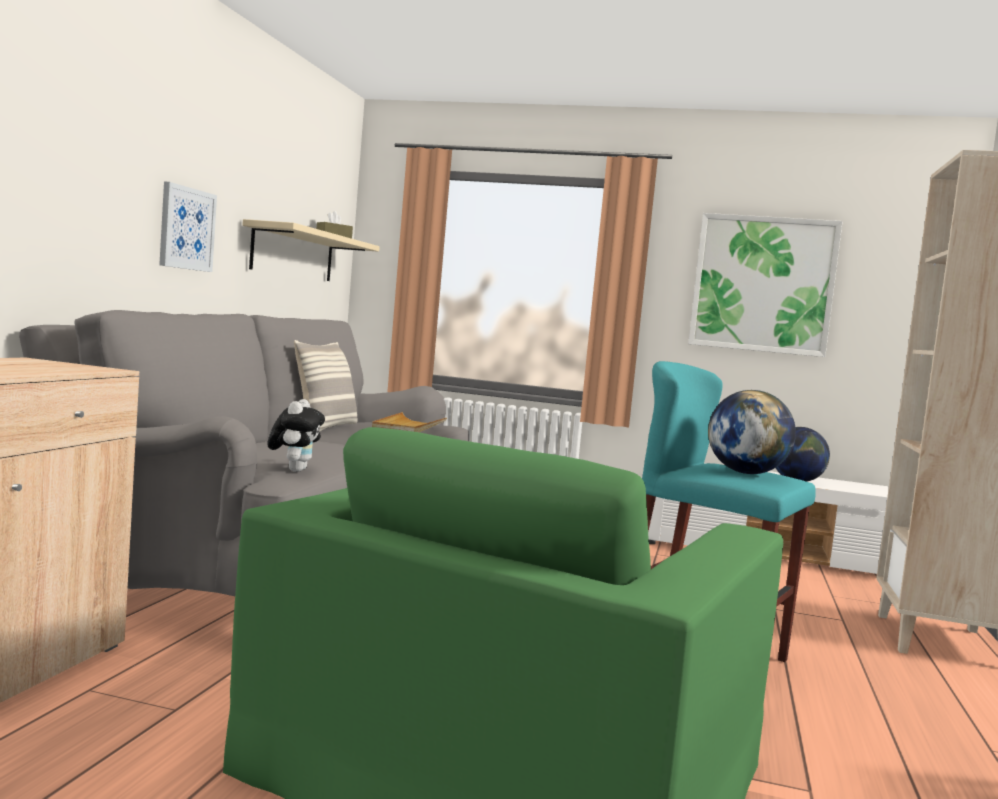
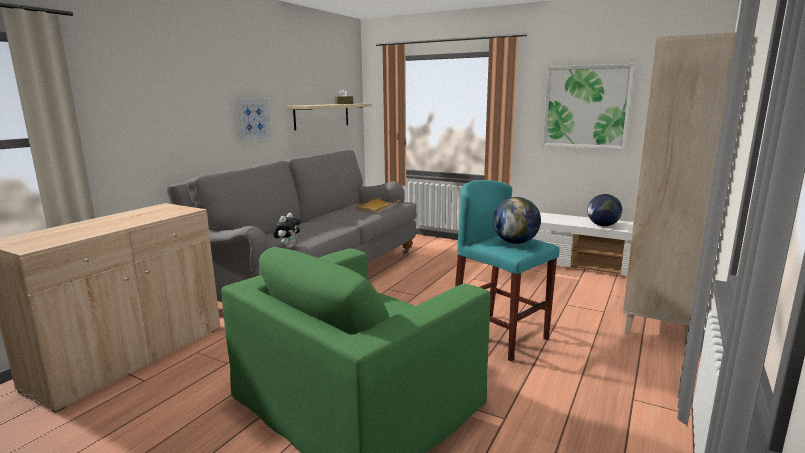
camera: 15 degrees right, 10 degrees up
(326, 427) = (334, 210): pillow -> none

